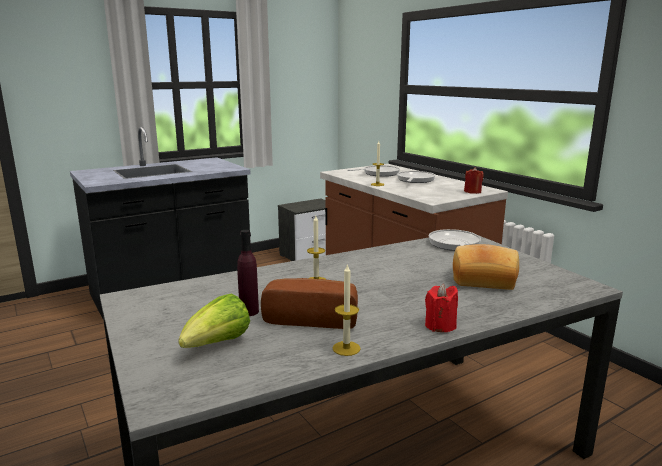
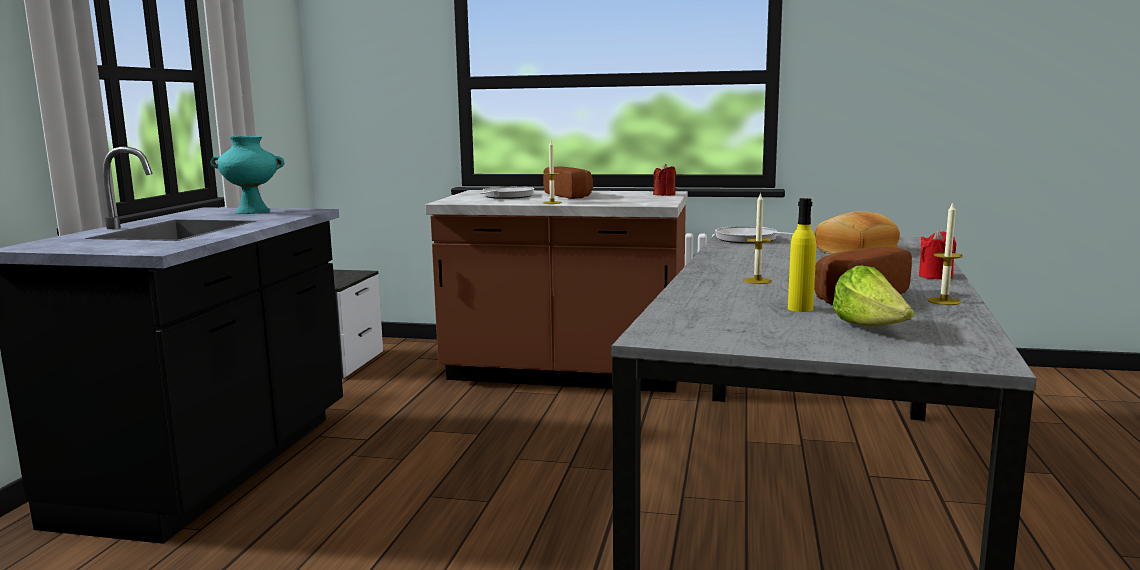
camera: 45 degrees left, 5 degrees down
(216, 164) = (253, 211): none -> turquoise vase
(249, 312) = (800, 308): purple bottle -> yellow bottle
(415, 180) = (571, 195): frying pan -> bread

